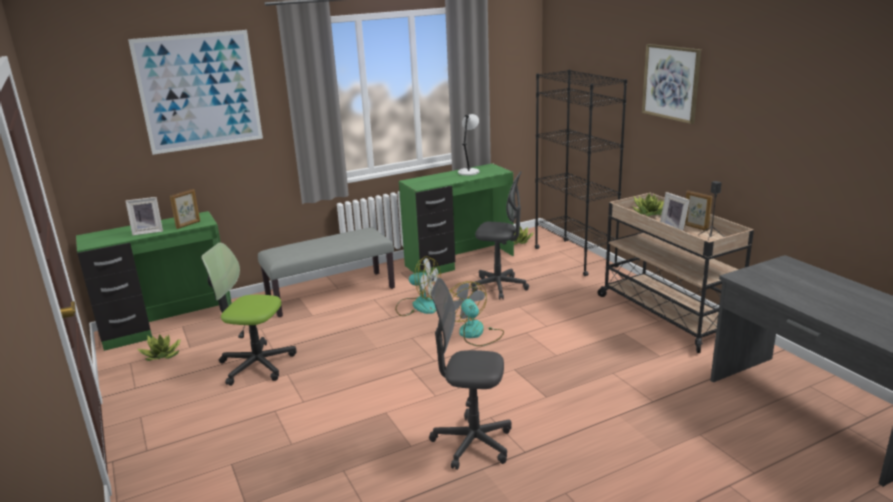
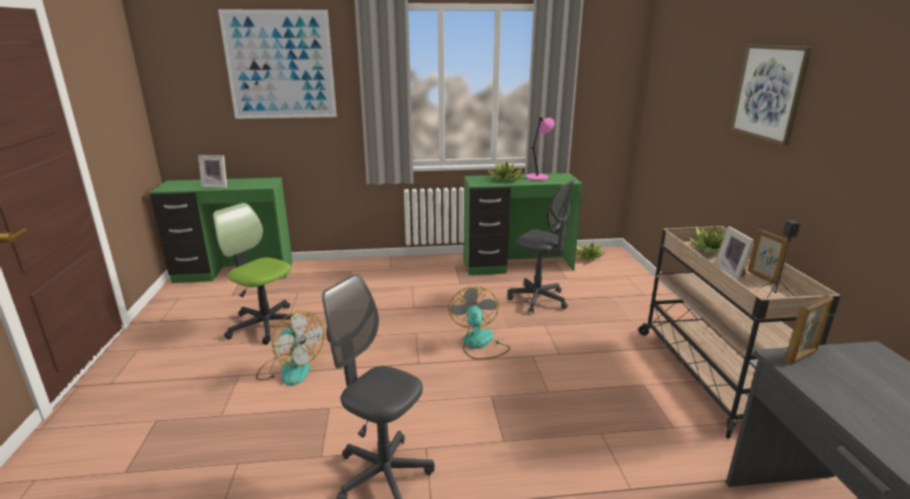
camera: 20 degrees right, 0 degrees up
(162, 356) = (205, 298): potted plant -> potted plant (505, 180)
(188, 225) = (251, 185): picture frame -> picture frame (801, 356)
(331, 293) = (380, 272): grey bench -> none
(418, 305) = (446, 301): fan -> fan (290, 368)
(469, 172) = (537, 177): grey table lamp -> pink table lamp
(574, 257) = (638, 284): black bookcase -> none

